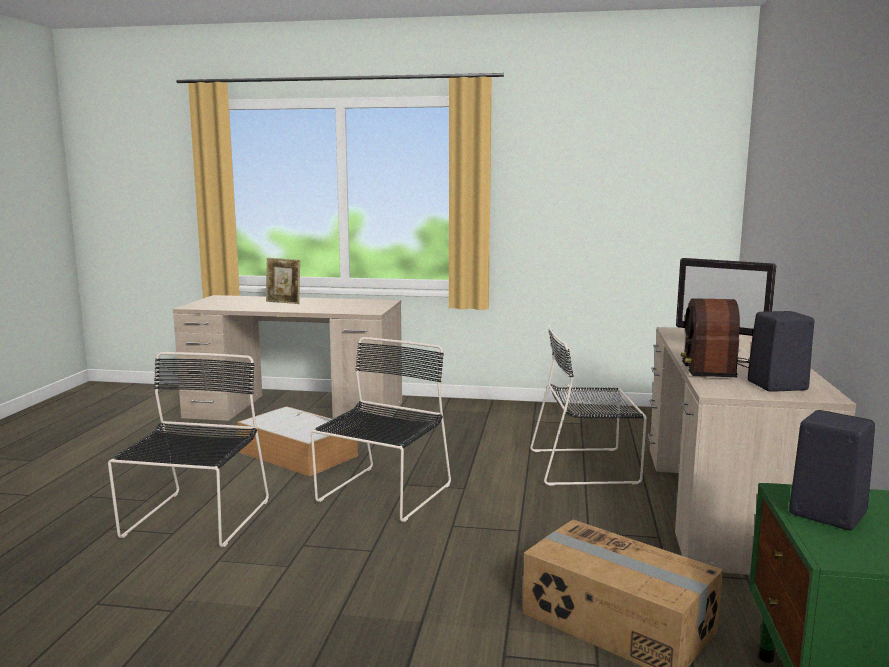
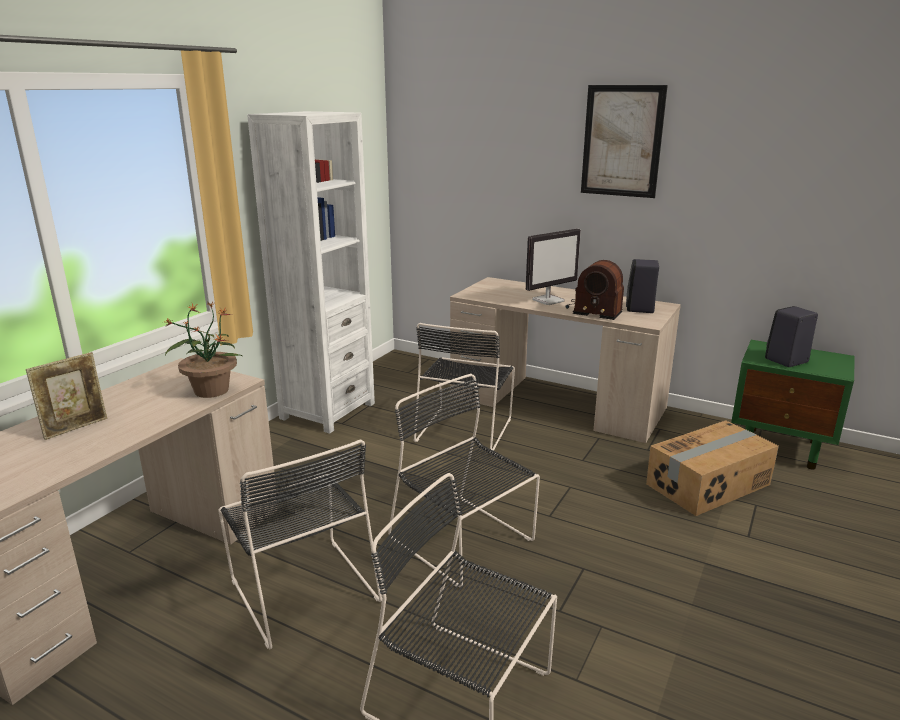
camera: 70 degrees left, 10 degrees up
(296, 453) = (302, 587): storage box -> black chair
(352, 310) = (211, 390): none -> potted plant
(549, 412) = (327, 411): none -> white bookcase
(845, 141) = (622, 141): none -> picture

